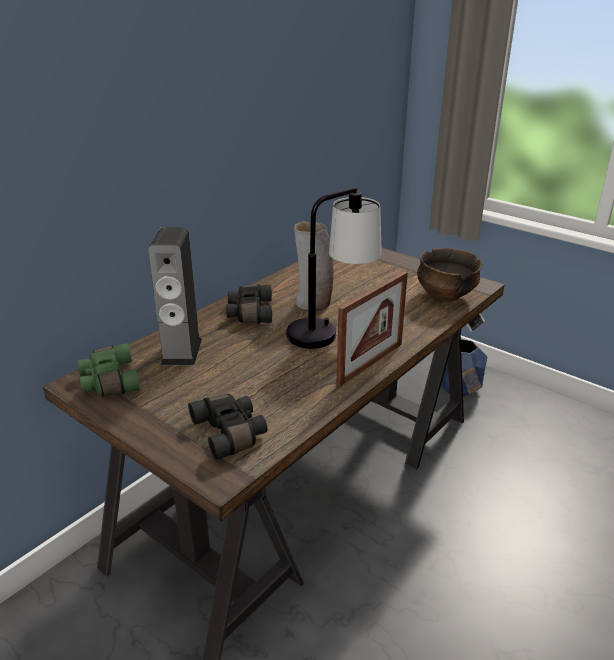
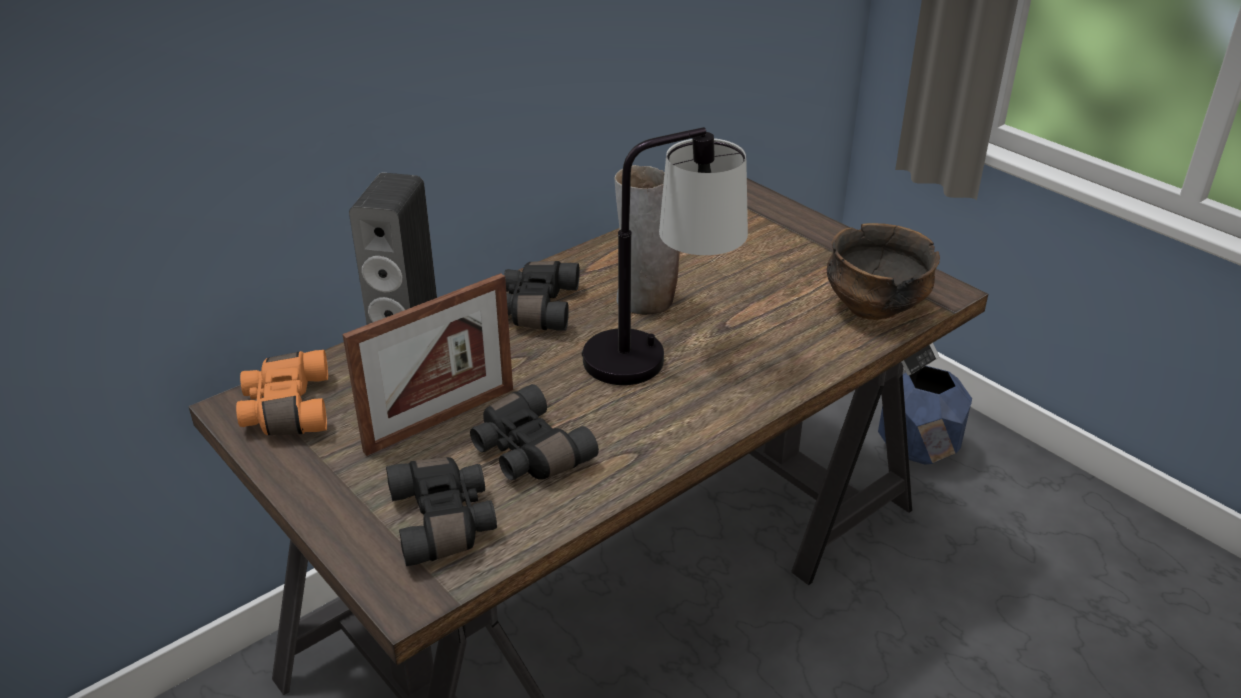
camera: 10 degrees right, 5 degrees up
(108, 381) = (285, 409): green binoculars -> orange binoculars
(270, 390) = (527, 452): none -> black binoculars
(370, 363) = (704, 423): picture frame -> picture frame (440, 419)

